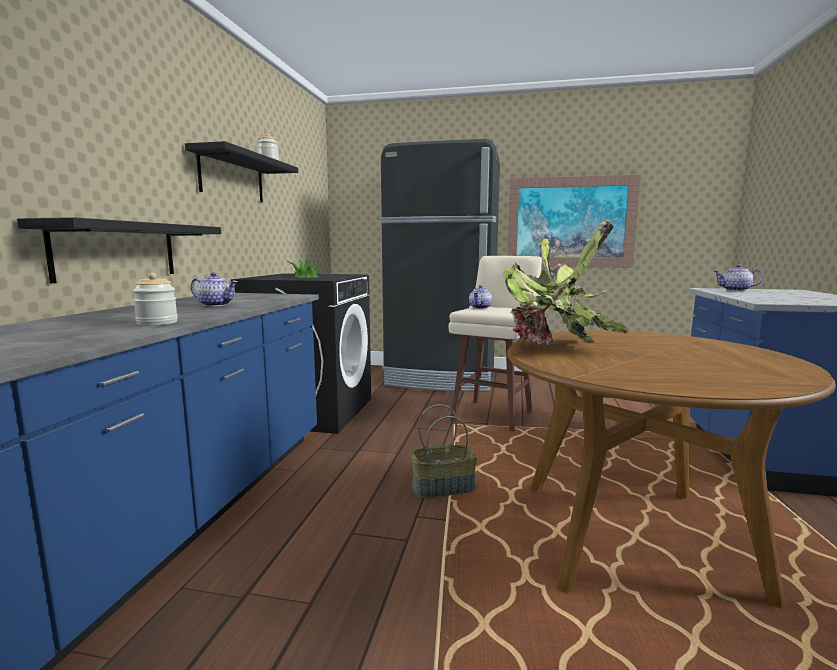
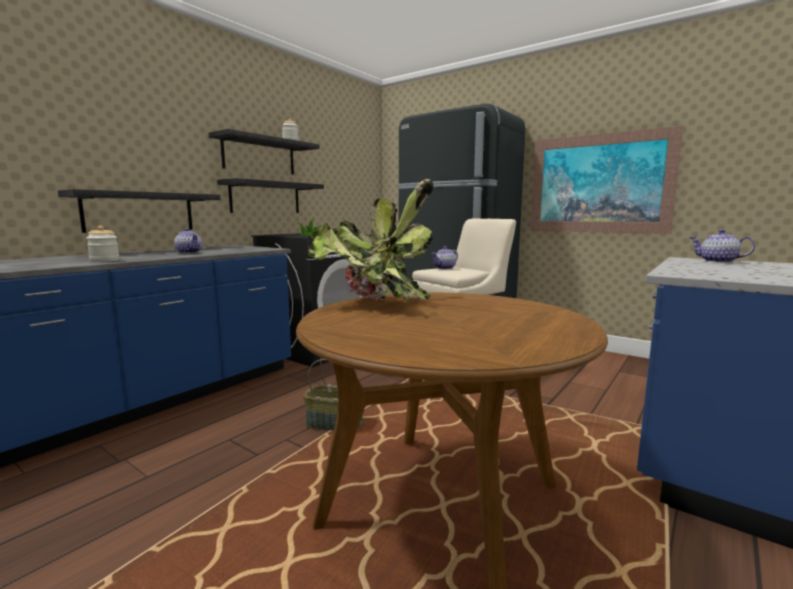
camera: 25 degrees right, 0 degrees up
(239, 231) = (265, 197): none -> black shelf

